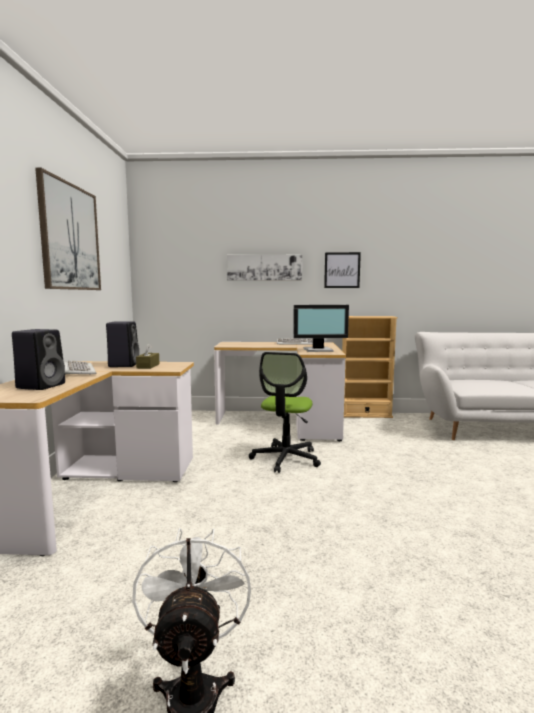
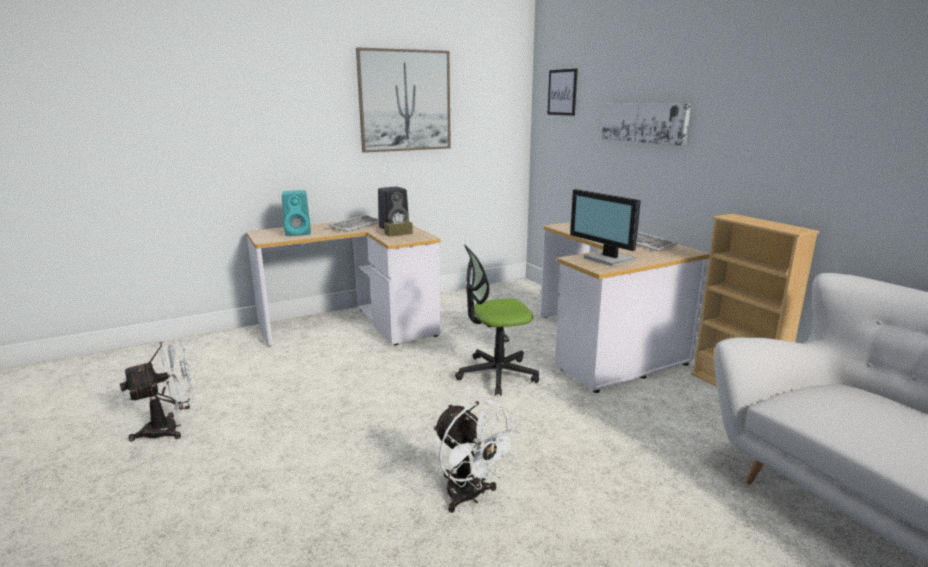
camera: 60 degrees right, 10 degrees up
(42, 386) = (299, 233): black speaker -> turquoise speaker
(342, 270) = (745, 132): picture -> picture (562, 92)
(446, 508) = (470, 497): none -> white fan

